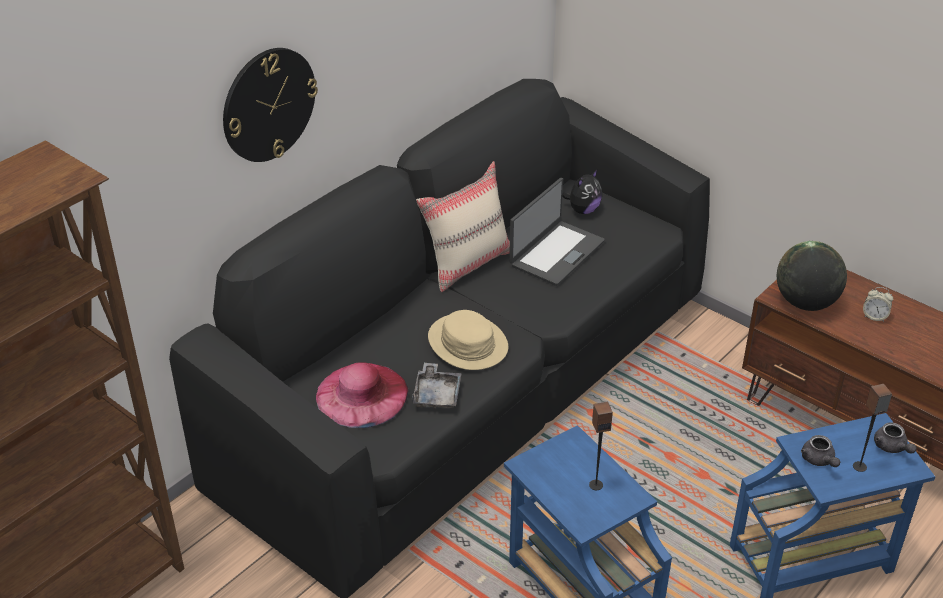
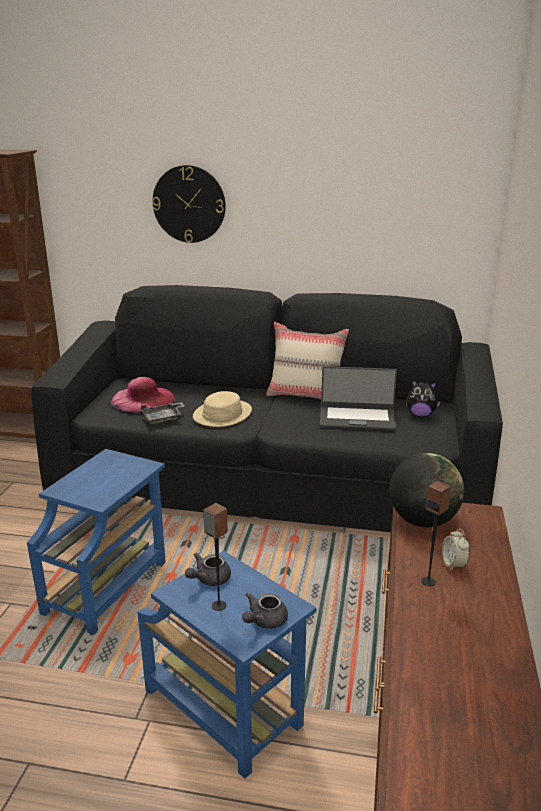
camera: 60 degrees right, 15 degrees down
(596, 485) = (104, 484): speaker -> speaker (428, 581)

